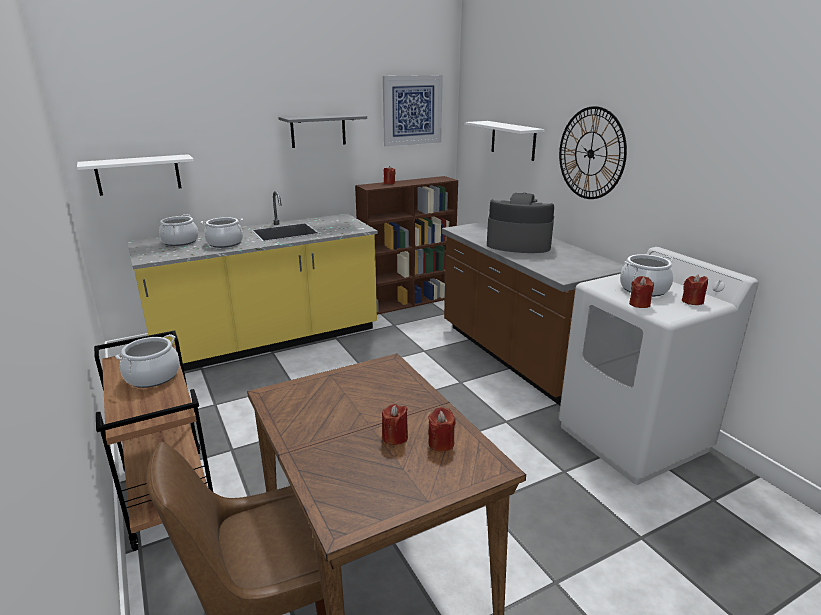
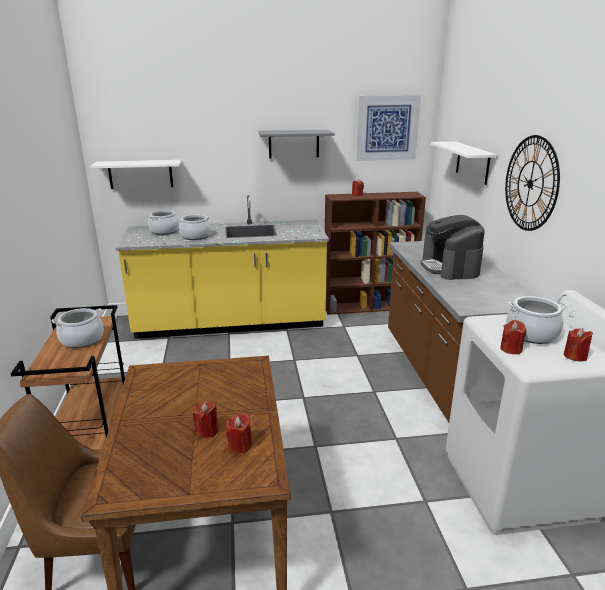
camera: 20 degrees right, 0 degrees up
(518, 244) = (450, 267): coffee machine -> coffee machine turned 135 degrees counterclockwise

